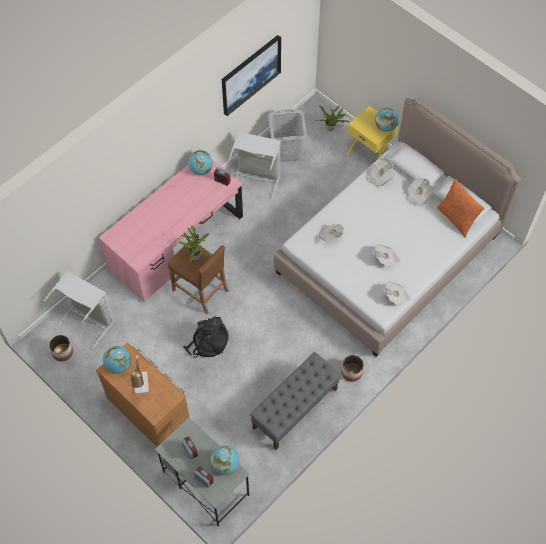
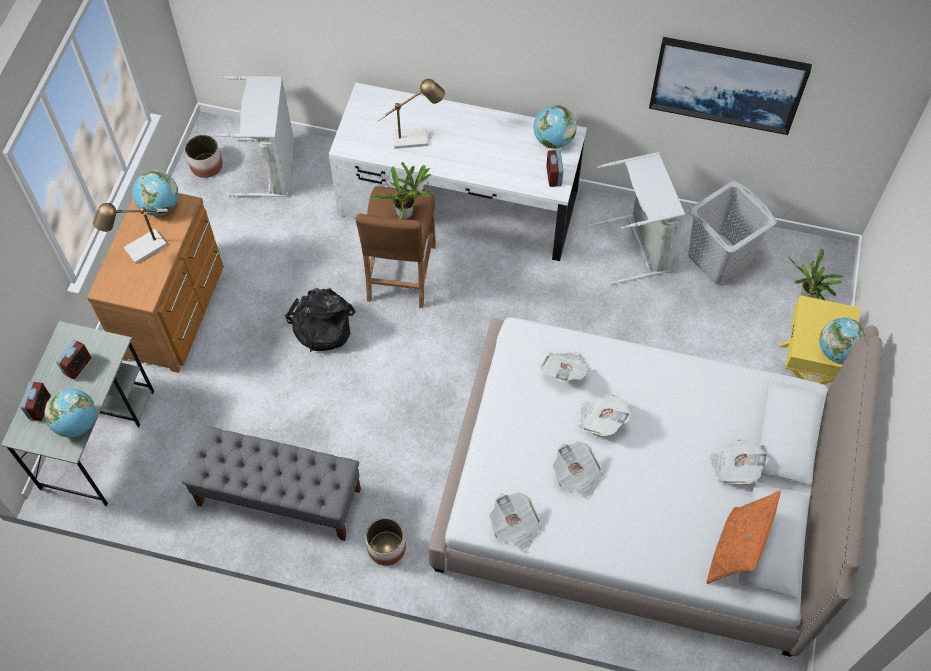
camera: 60 degrees right, 0 degrees up
(156, 227) = (415, 138): none -> table lamp
(176, 242) = (458, 203): pink desk -> white desk
(379, 178) = (728, 390): newspaper -> newspaper (601, 420)

